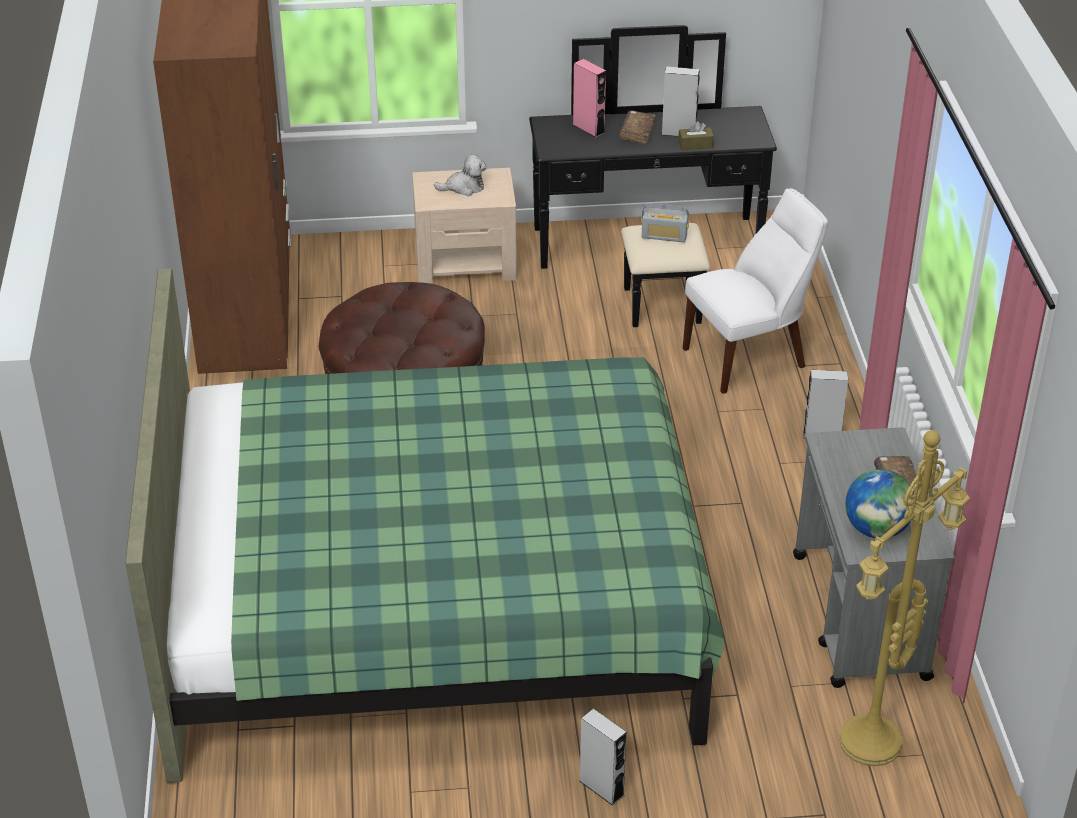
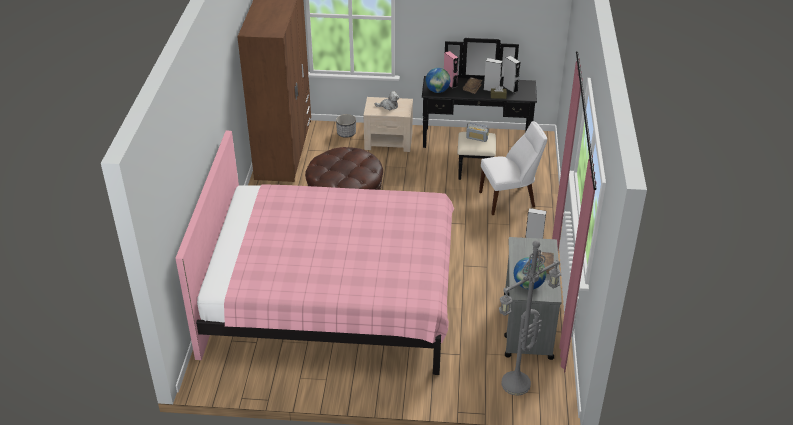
camera: 10 degrees right, 0 degrees up
(371, 255) = (346, 133): none -> planter
(432, 603) = (331, 295): green bed -> pink bed
(567, 145) = (437, 91): none -> globe
(601, 788) = (386, 388): grey speaker -> grey speaker (510, 88)
(872, 746) = (516, 386): yellow floor lamp -> grey floor lamp

